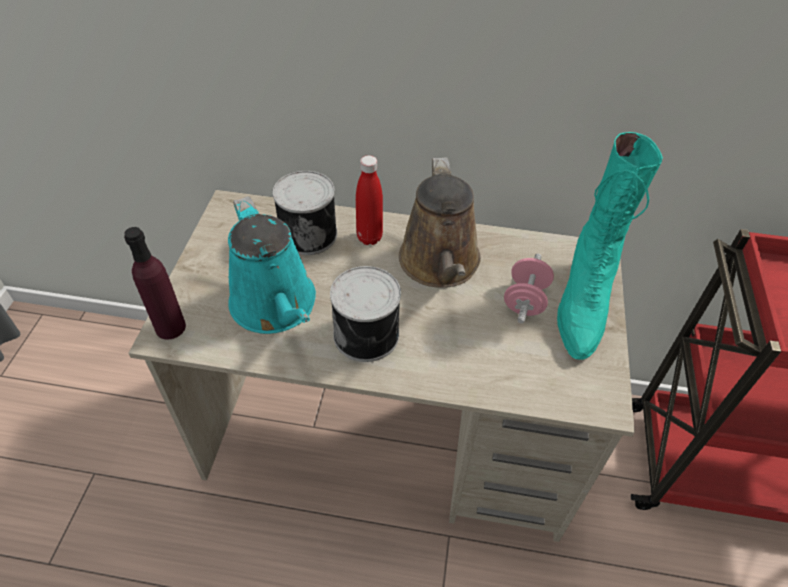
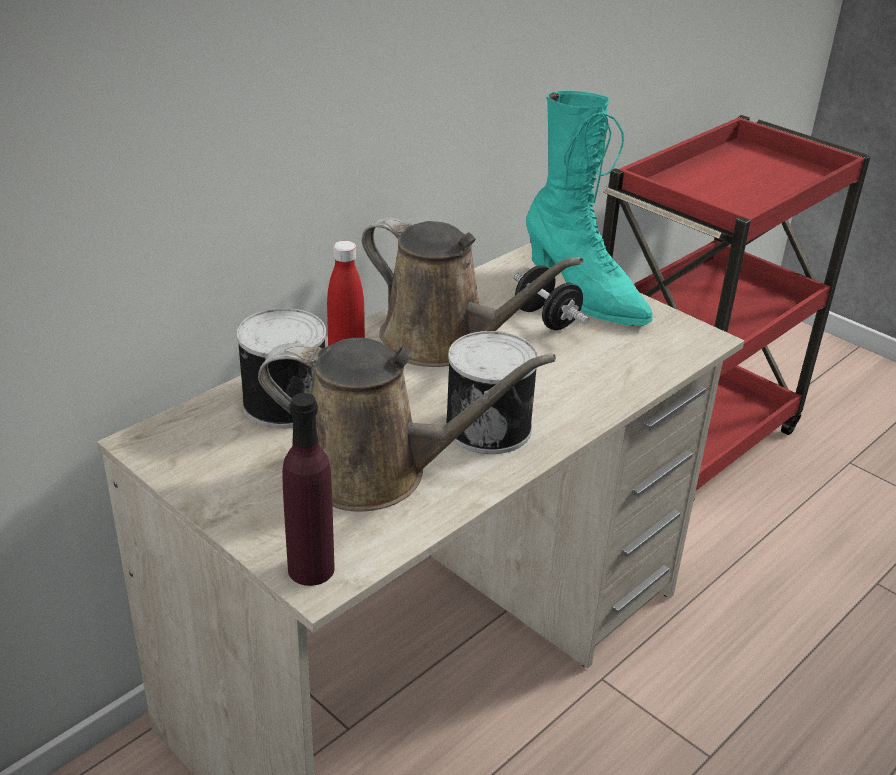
camera: 55 degrees left, 15 degrees down
(276, 306) = (375, 472): turquoise watering can -> brown watering can
(525, 300) = (546, 319): pink dumbbell -> black dumbbell

